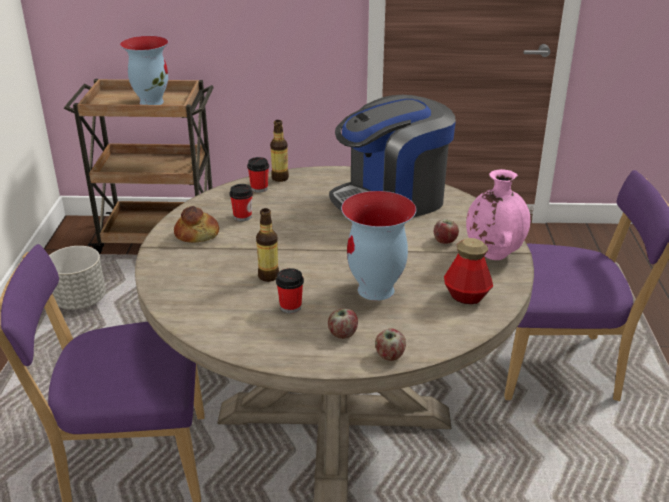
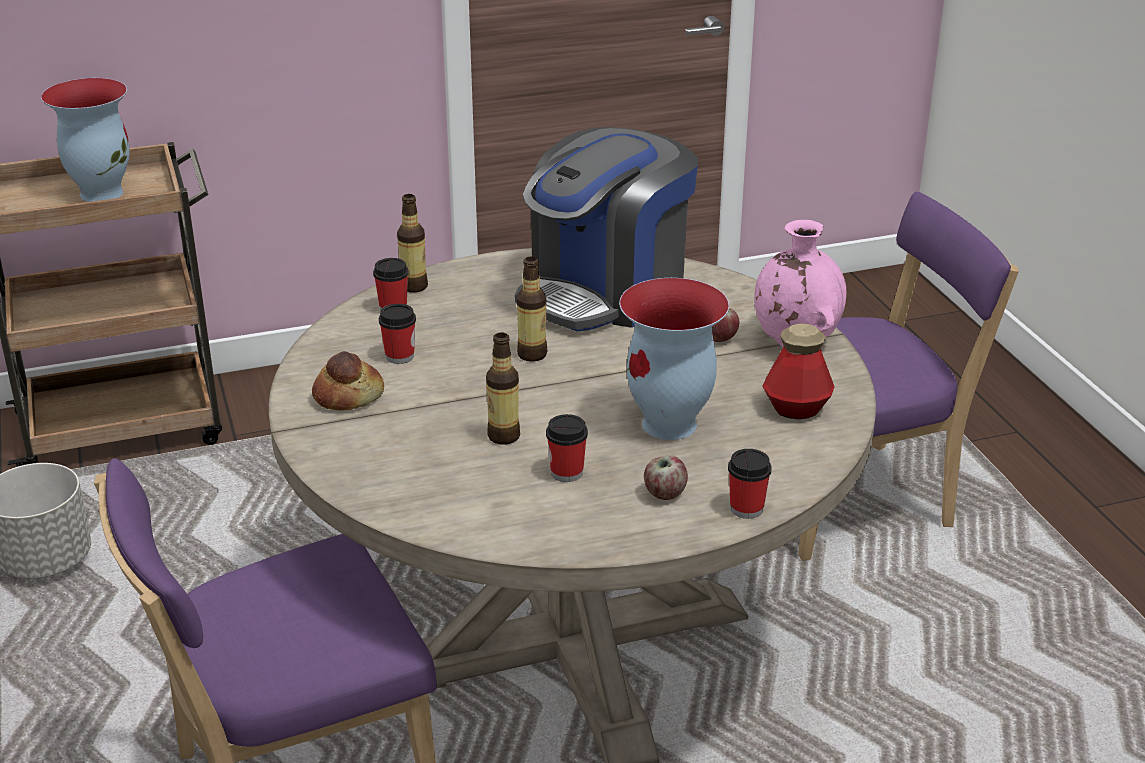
camera: 20 degrees left, 0 degrees up
(320, 230) = (532, 354): none -> bottle
(389, 356) = (746, 509): apple -> cup

